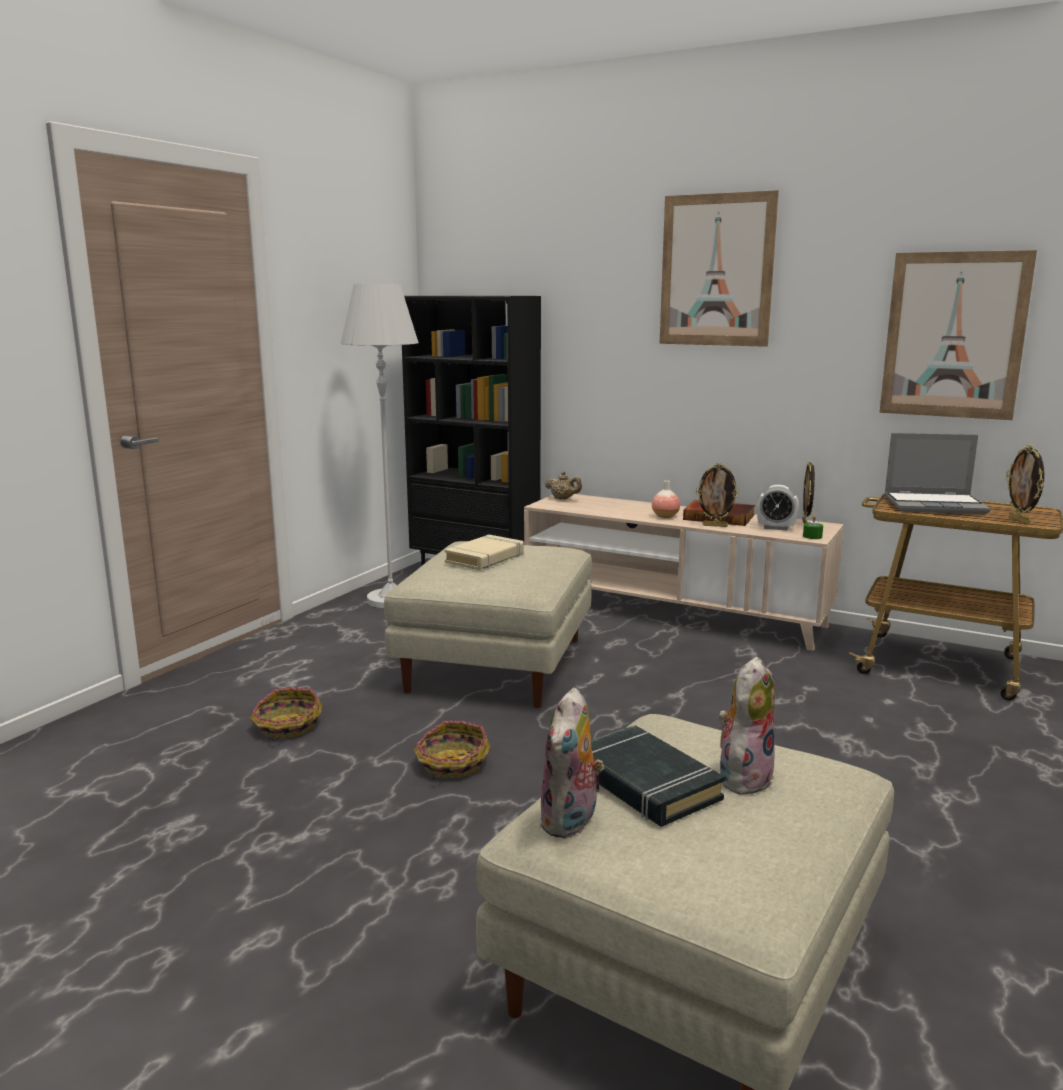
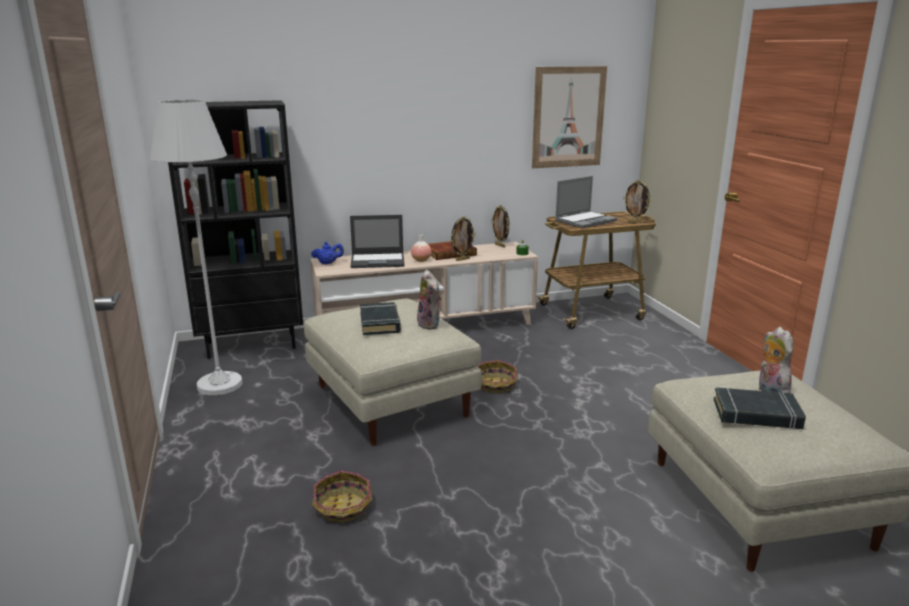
camera: 45 degrees left, 5 degrees up
(452, 764) = (491, 473): basket -> basket (495, 385)
(485, 558) = (380, 323): beige book -> black book
(563, 499) = (328, 263): beige teapot -> blue teapot
(571, 822) = (774, 447): plush toy -> plush toy (430, 324)
(617, 507) = (378, 261): none -> laptop
(716, 270) = (422, 78): picture -> none
(776, 528) = (494, 252): alarm clock -> none

